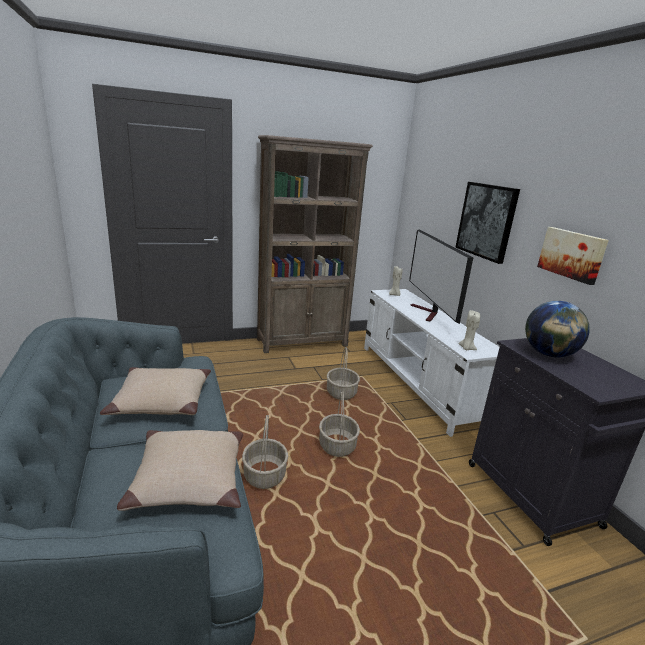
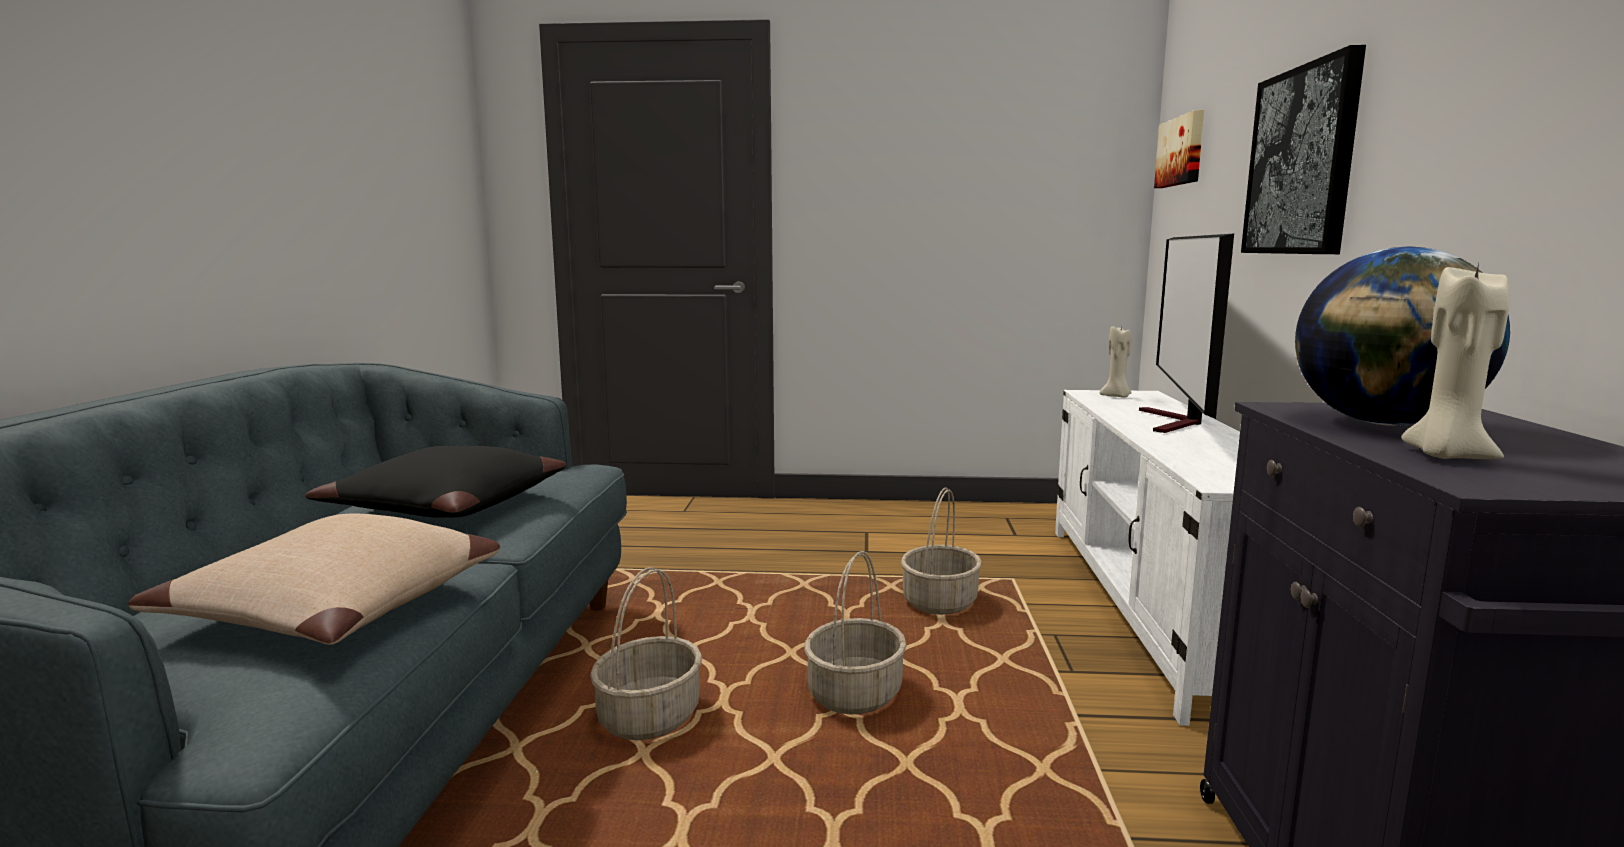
camera: 25 degrees right, 10 degrees down
(161, 401) = (445, 505): beige pillow -> black pillow
(303, 342) = (917, 512): brown bookcase -> none
(466, 348) = (1223, 476): beige candle -> beige candle (1446, 456)
(572, 254) = (1499, 154): picture -> picture (1182, 151)

